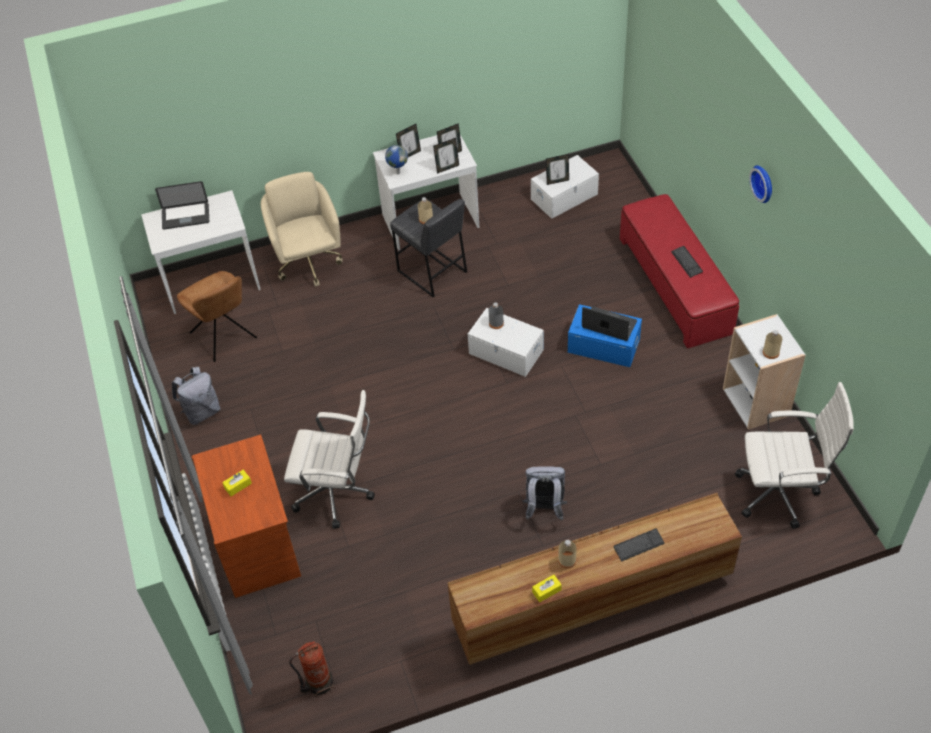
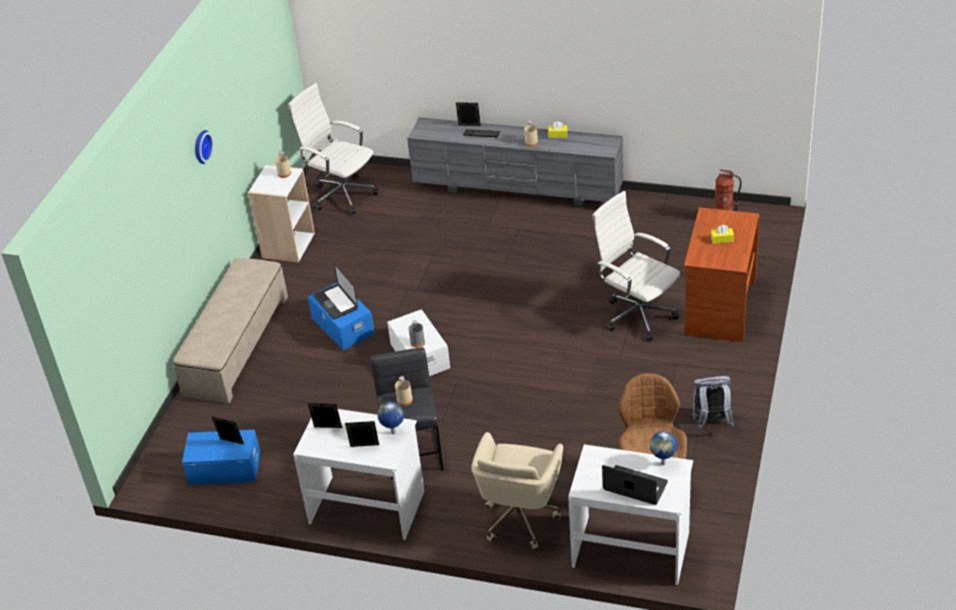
camera: 145 degrees left, 10 degrees down
(173, 241) = (663, 463): none -> globe
(447, 168) = (345, 415): picture frame -> picture frame (469, 126)
(544, 509) = (497, 246): grey backpack -> none
(565, 197) = (224, 467): white storage box -> blue storage box
(593, 604) = (517, 190): brown cabinet -> grey cabinet
(675, 285) = (236, 344): red bench -> beige bench
(686, 262) = (234, 297): keyboard -> none

